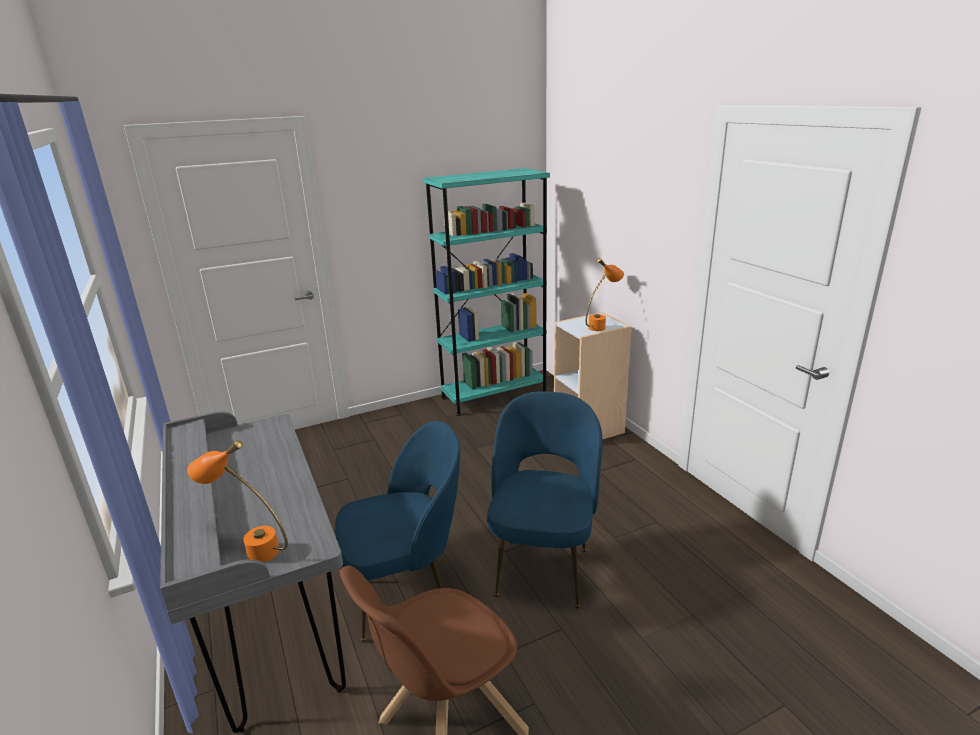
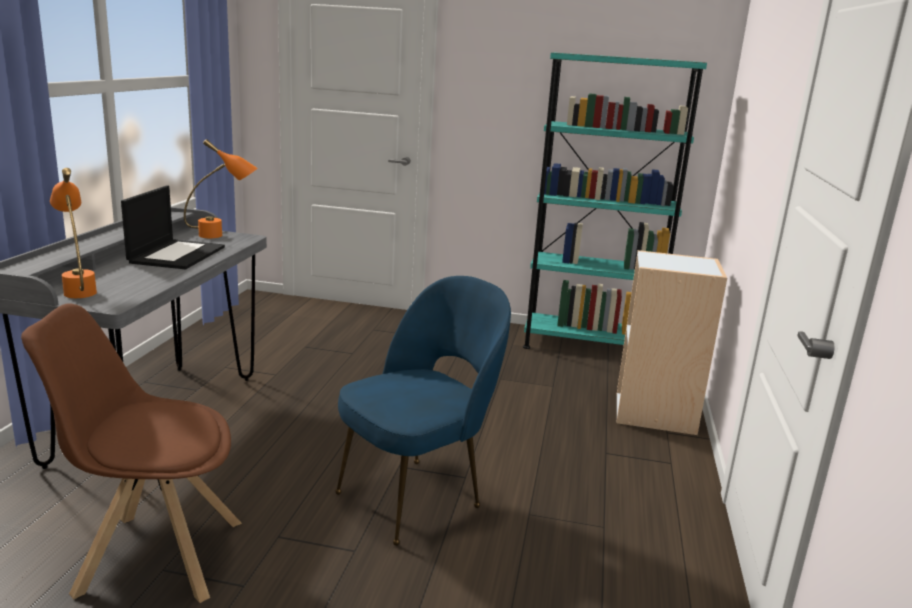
camera: 35 degrees right, 5 degrees down
(255, 468) = (177, 254): none -> laptop
(408, 596) = (269, 453): blue chair -> none
(602, 326) = (688, 267): orange table lamp -> orange table lamp (222, 235)

